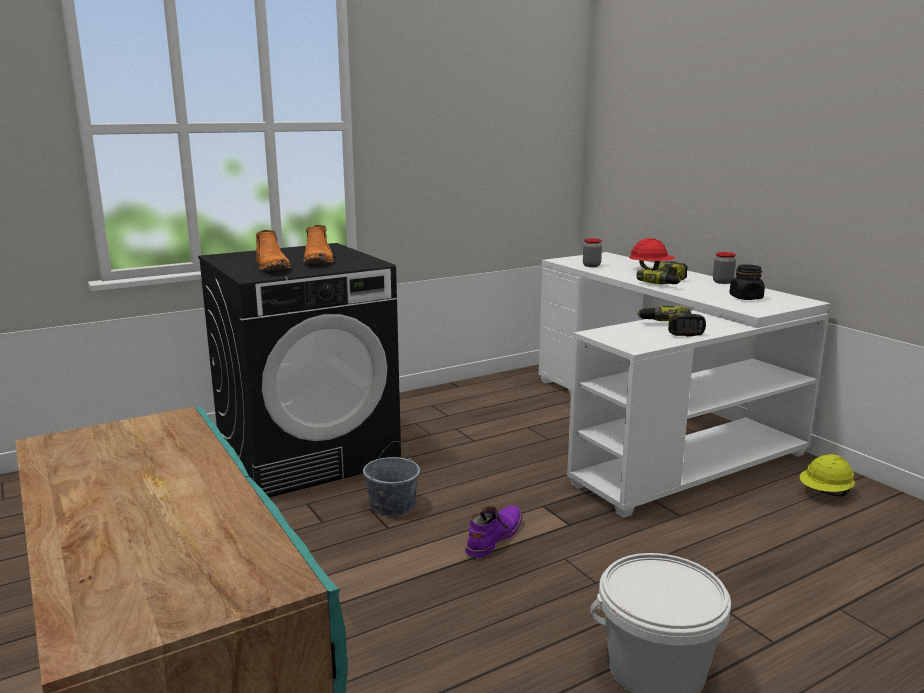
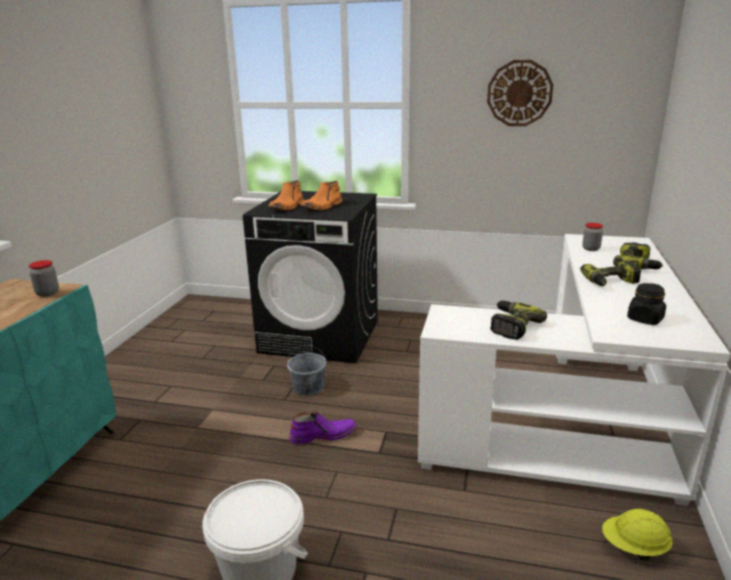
camera: 45 degrees right, 5 degrees up
(468, 111) = (519, 93): none -> wall clock
(650, 269) = (637, 265): red hard hat -> power drill
(722, 282) = (673, 296): jar -> jar (47, 293)

